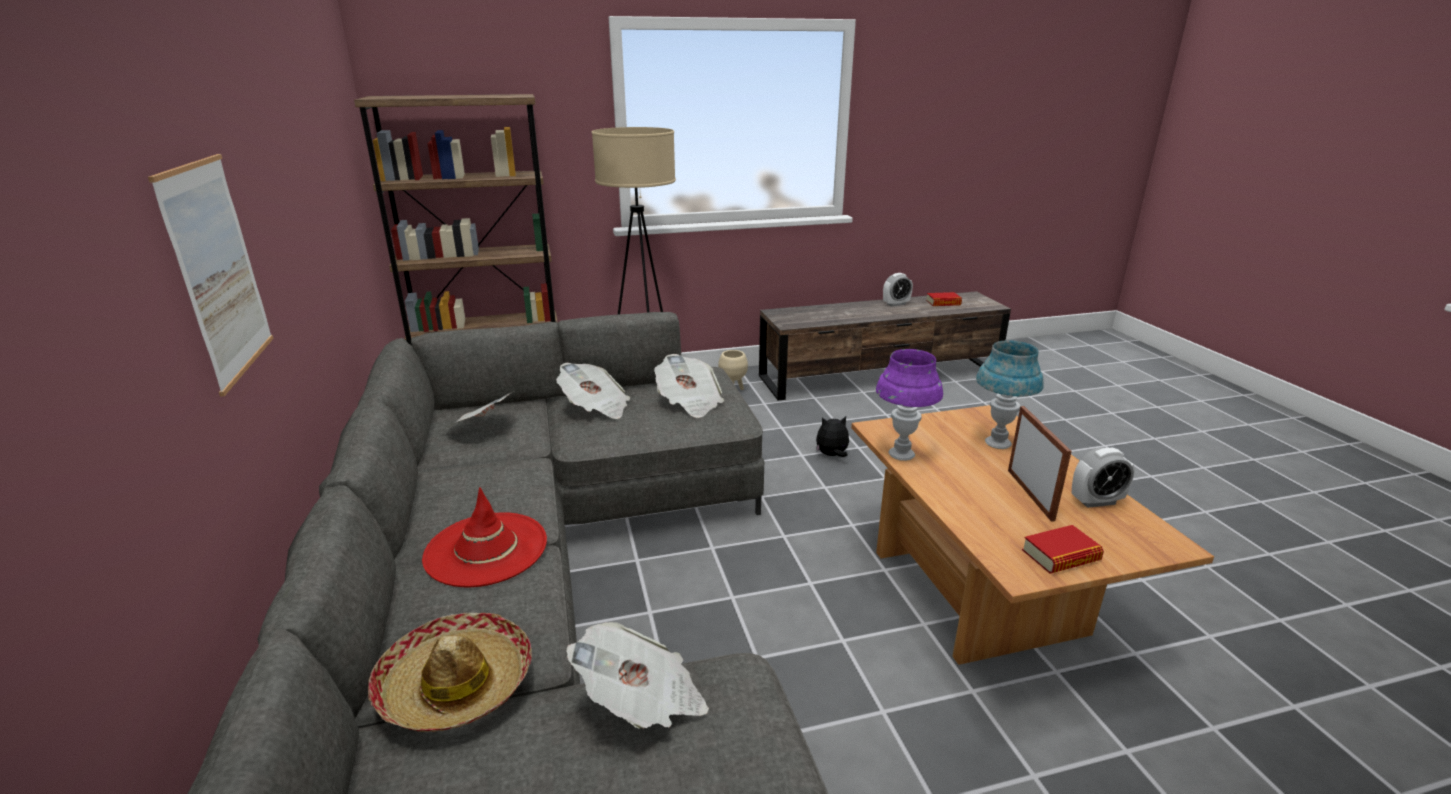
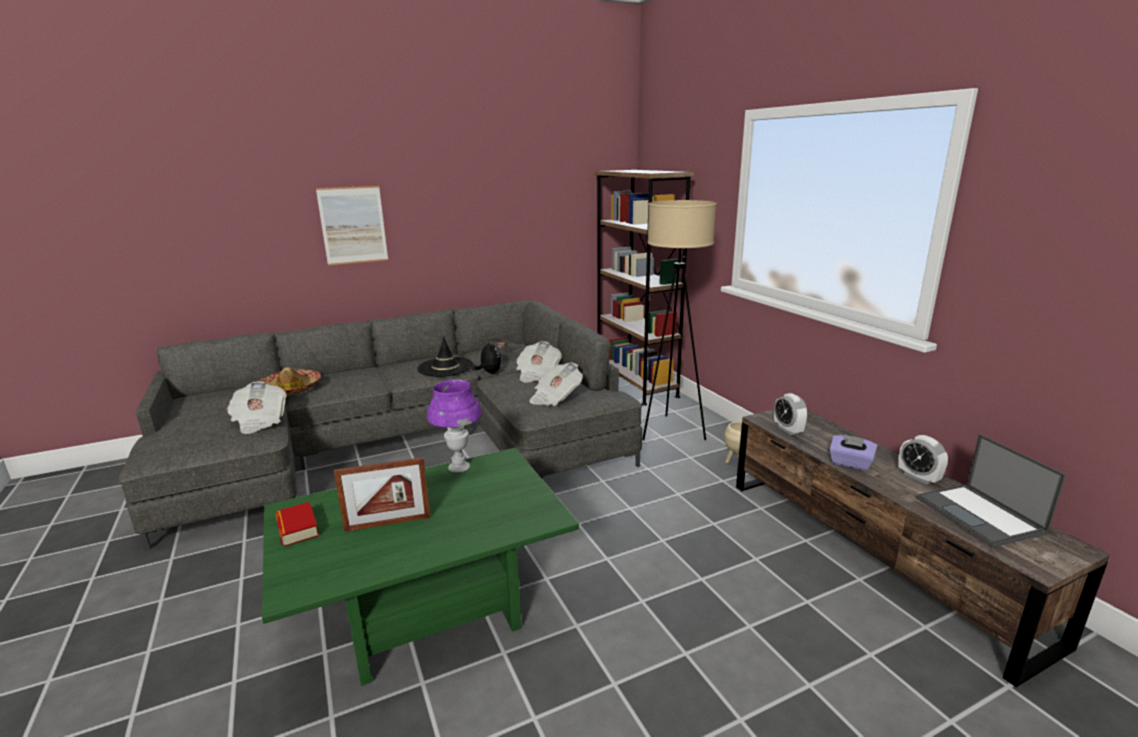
camera: 80 degrees right, 5 degrees down
(486, 549) = (381, 377): red hat -> none
(492, 479) = (445, 367): none -> black hat
(832, 455) = (637, 525): plush toy -> plush toy (490, 372)
(874, 315) = (850, 463): none -> purple tissue box
(943, 303) = (980, 516): book -> laptop
(983, 591) = (429, 615): brown coffee table -> green coffee table
(998, 443) = (482, 514): blue table lamp -> none
(1096, 501) = (369, 559): alarm clock -> alarm clock (788, 430)

